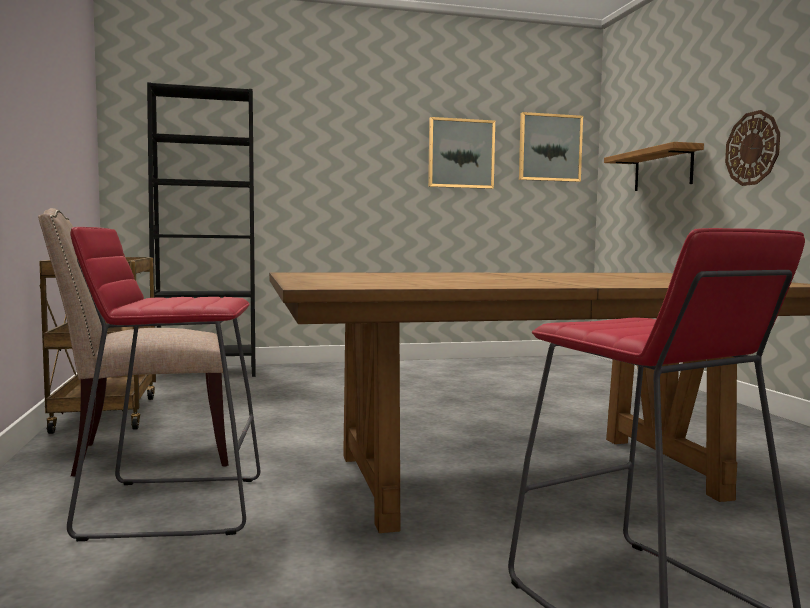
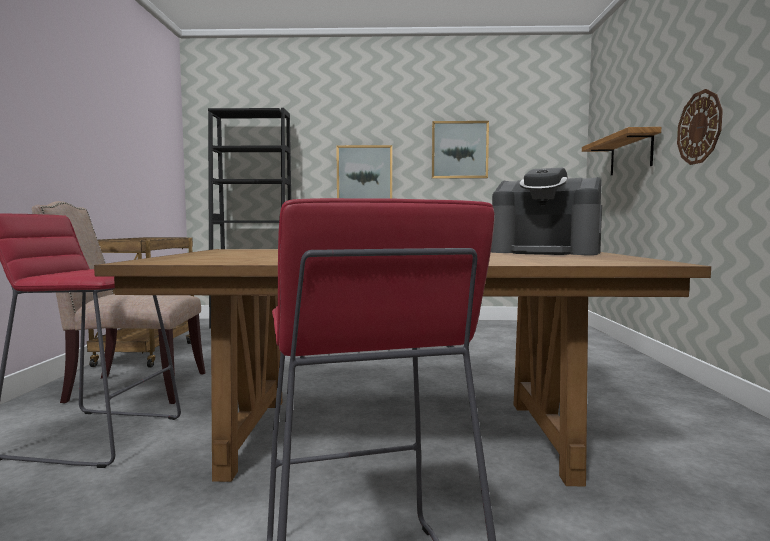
camera: 15 degrees right, 0 degrees up
(549, 148) = (540, 141): picture -> picture (364, 174)
(652, 275) = (545, 252): none -> coffee machine

